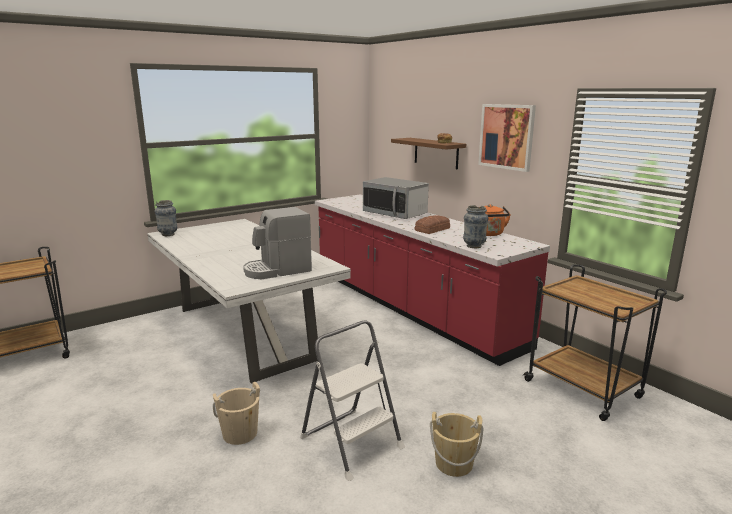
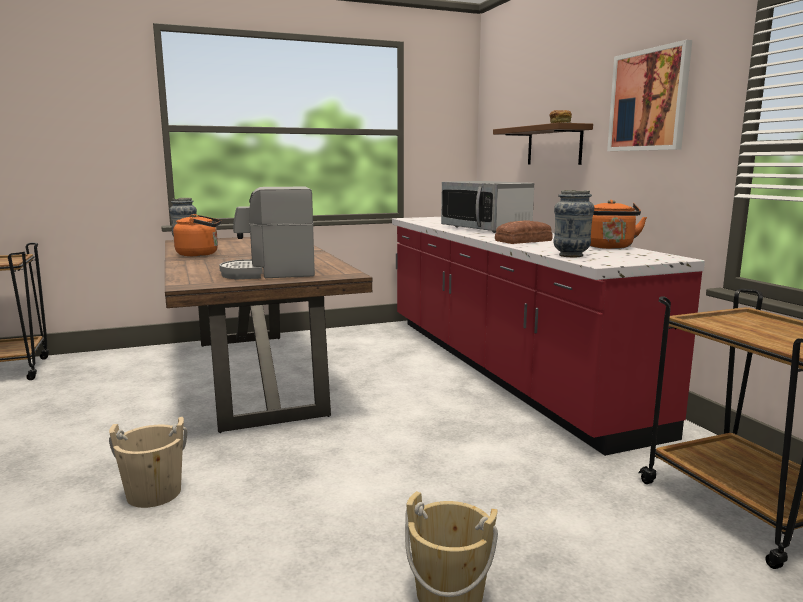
camera: 15 degrees right, 5 degrees down
(200, 250) = (200, 254): none -> orange kettle
(245, 334) = (256, 376): white dining table -> brown dining table
(349, 440) = (300, 527): white step ladder -> none

